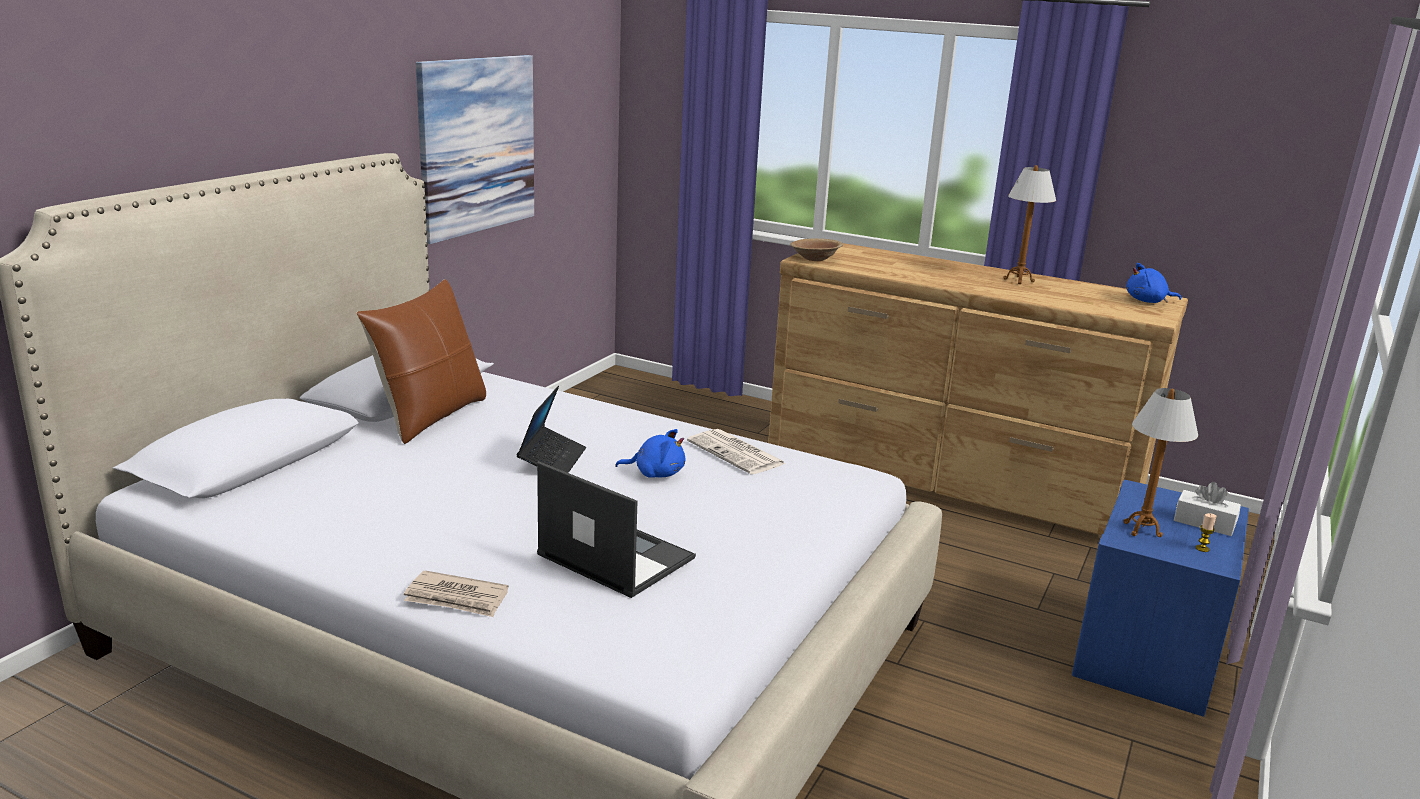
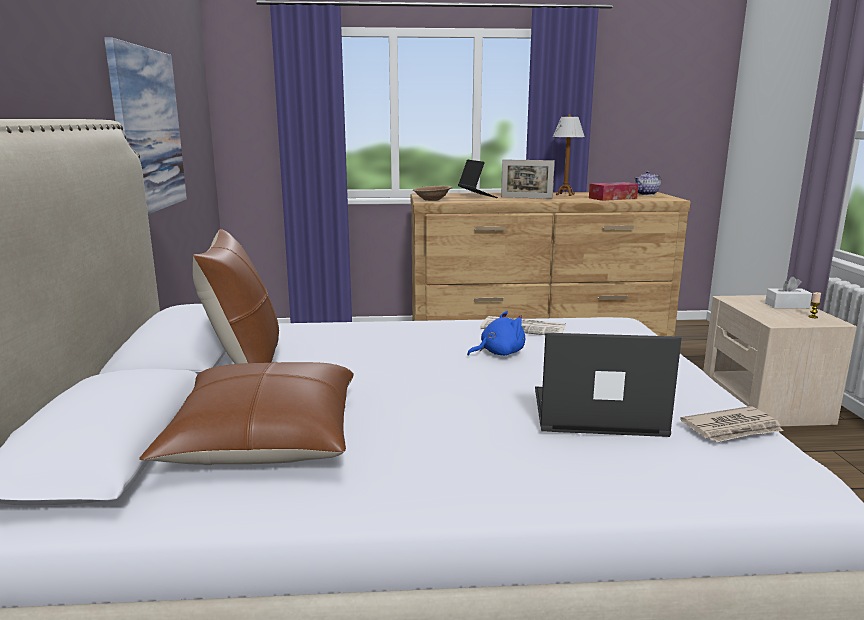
camera: 30 degrees left, 5 degrees down
(344, 488) = (264, 439): none -> brown pillow
(457, 598) = (544, 492): newspaper -> newspaper (733, 429)
(552, 460) = (409, 364): laptop -> laptop (477, 196)
(946, 277) = (526, 198): none -> picture frame
(1067, 300) = (612, 198): none -> tissue box
(1142, 530) = (772, 316): table lamp -> none
(1146, 653) = (764, 402): blue nightstand -> beige nightstand
(1148, 301) = (646, 194): blue plush toy -> teapot

